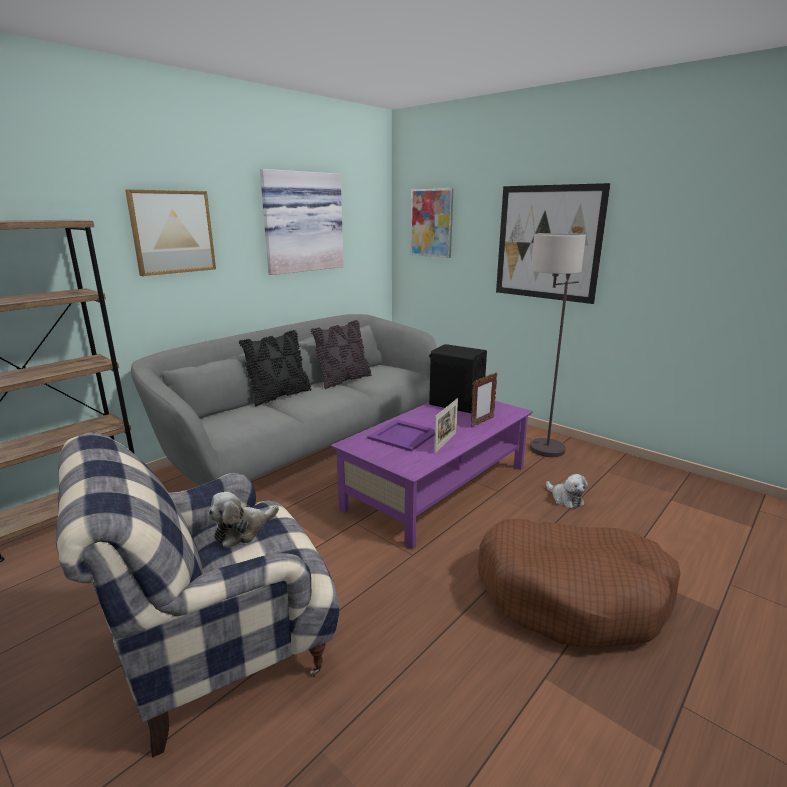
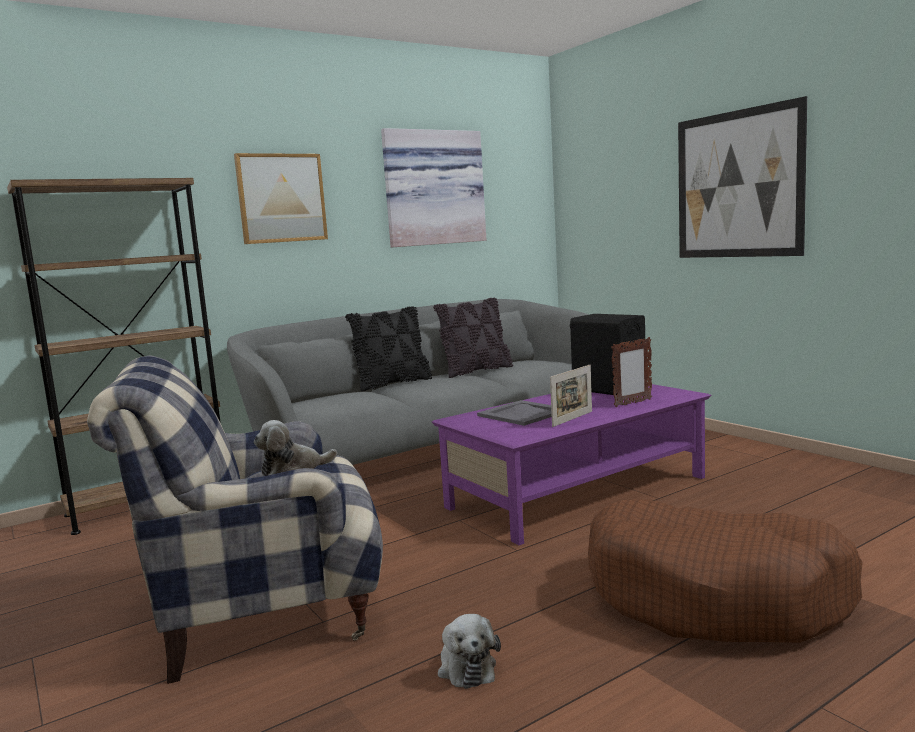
camera: 15 degrees right, 10 degrees down
(403, 435) = (522, 414): purple tray -> grey tray
(431, 223) = (598, 182): picture -> none
(539, 452) = (738, 462): grey floor lamp -> none
(565, 499) = (752, 508): plush toy -> plush toy (466, 667)

